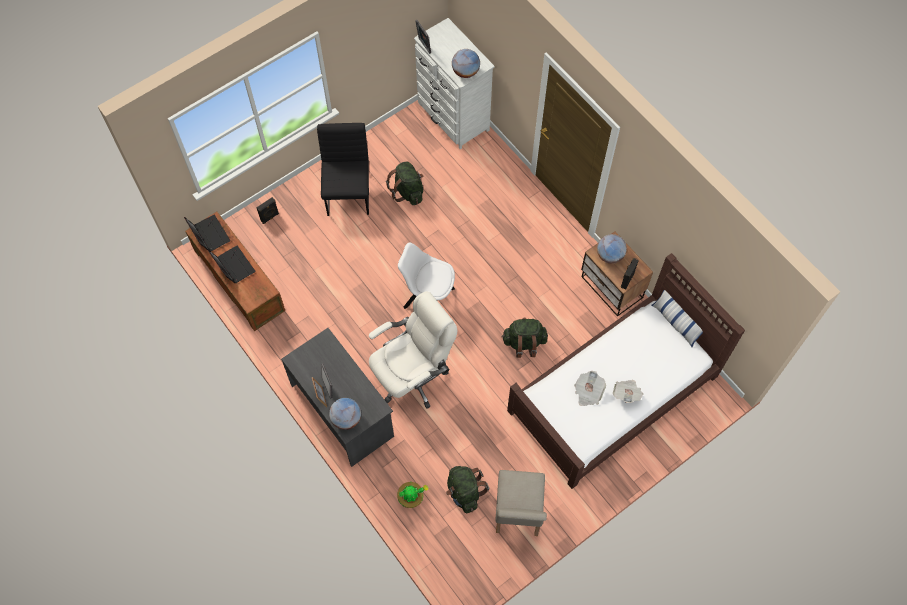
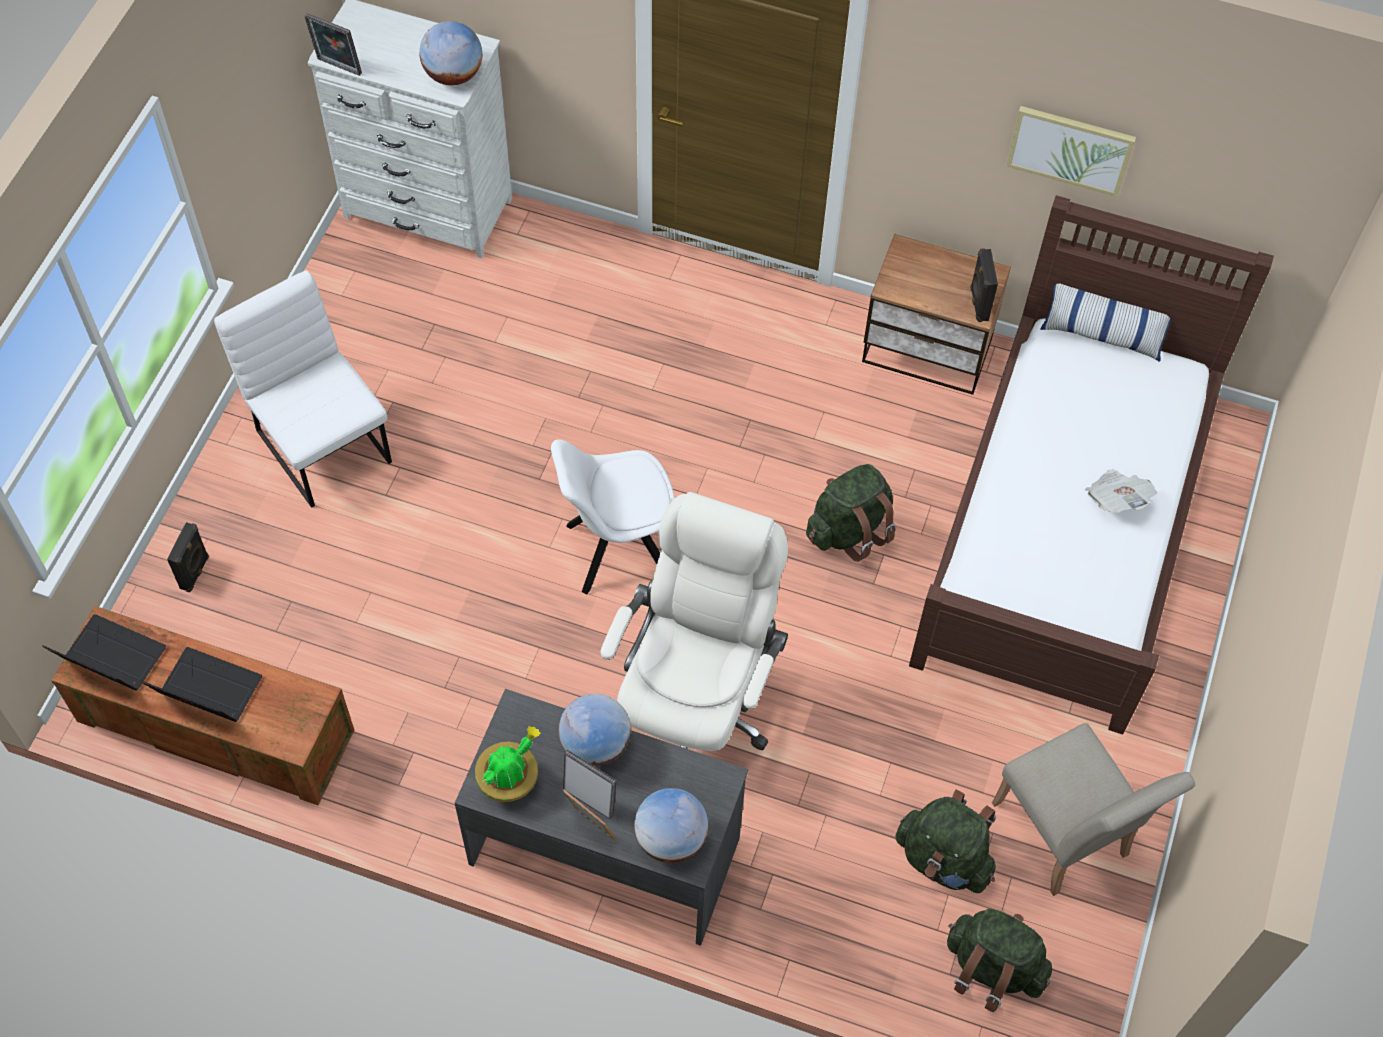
camera: 35 degrees left, 5 degrees down
(348, 192) = (322, 442): black chair -> white chair
(408, 191) = (438, 381): green backpack -> green backpack (992, 968)
(411, 497) = (856, 930): potted plant -> potted plant (510, 780)
(588, 392) = (1052, 536): newspaper -> none
(609, 255) = (918, 278): globe -> globe (595, 744)
(680, 237) = (1070, 149): none -> picture

